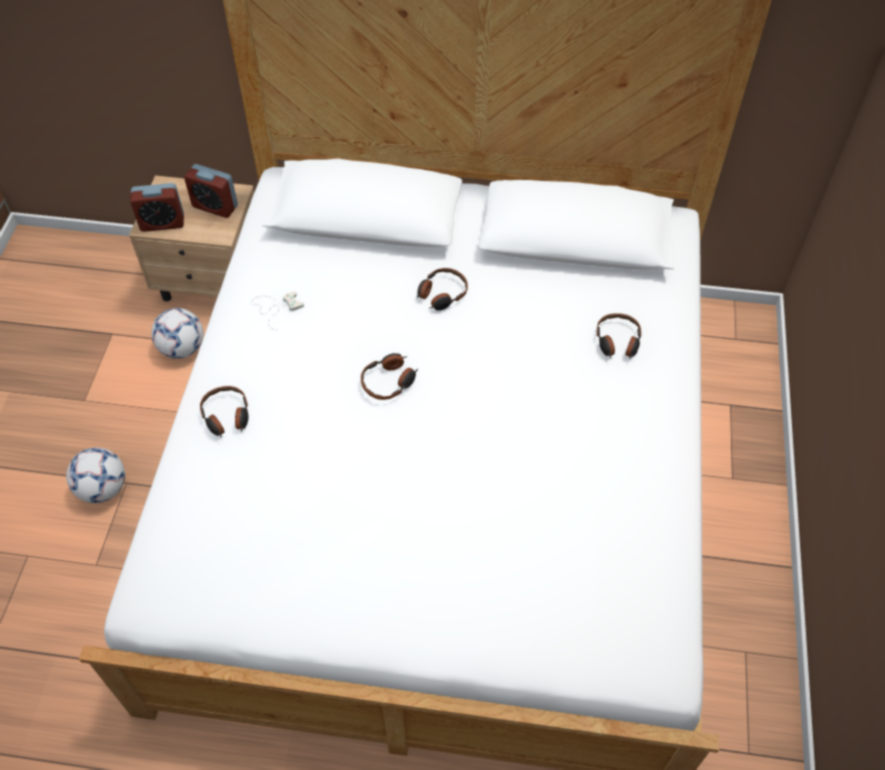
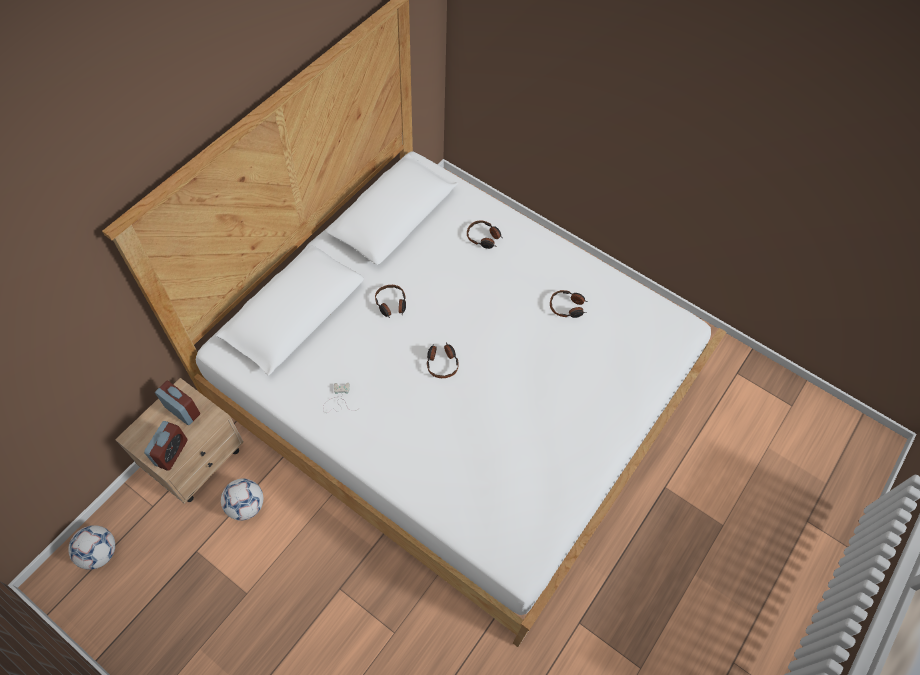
camera: 65 degrees left, 5 degrees up
(103, 489) = (335, 606): football -> football (99, 553)
(215, 206) = (182, 410): alarm clock -> alarm clock turned 105 degrees counterclockwise
(226, 416) = (412, 466): headphones -> headphones (567, 307)

